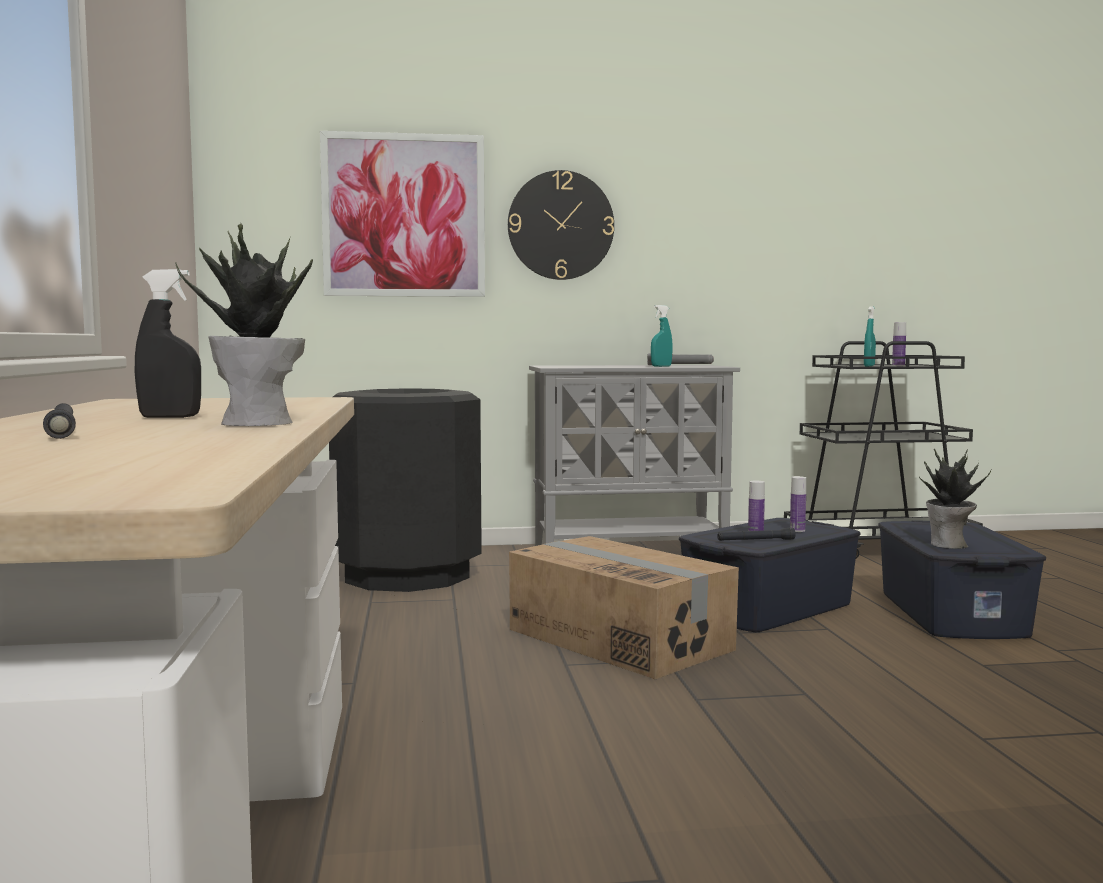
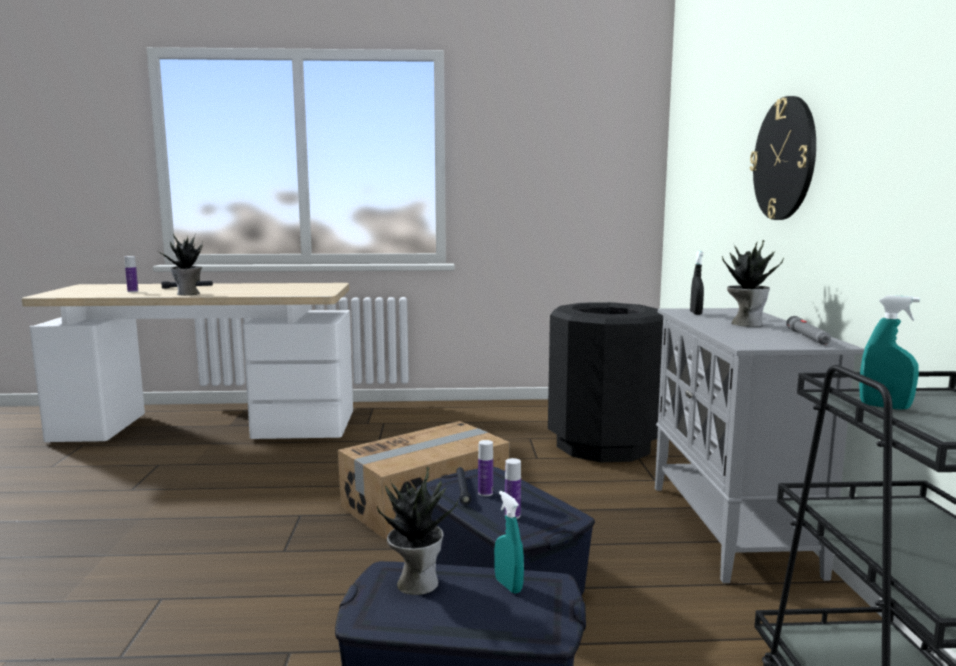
camera: 95 degrees right, 5 degrees up
(170, 417) = (227, 289): black spray bottle -> black spray bottle (696, 313)
(404, 215) = (718, 160): picture -> none
(624, 365) = (745, 323): none -> potted plant
(661, 366) = (727, 330): turquoise spray bottle -> turquoise spray bottle (508, 585)
(898, 366) = (910, 424): bottle -> bottle (133, 291)

